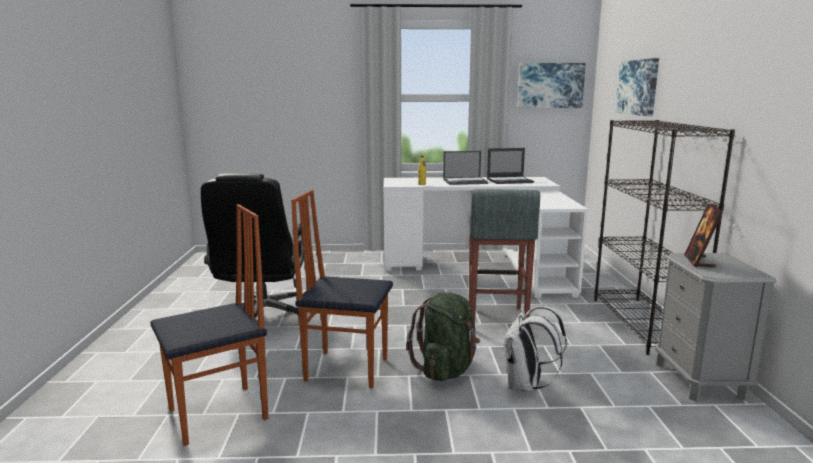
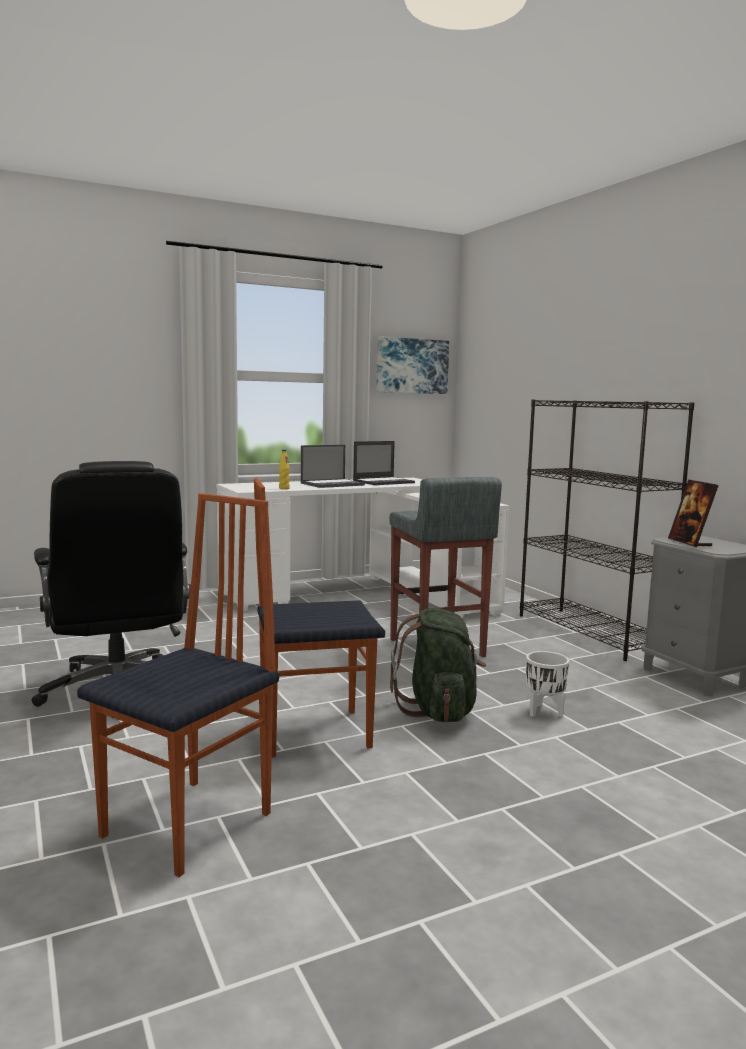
camera: 25 degrees left, 5 degrees down
(526, 386) = (544, 712): white backpack -> white planter
(638, 87) = (535, 366): picture -> none

